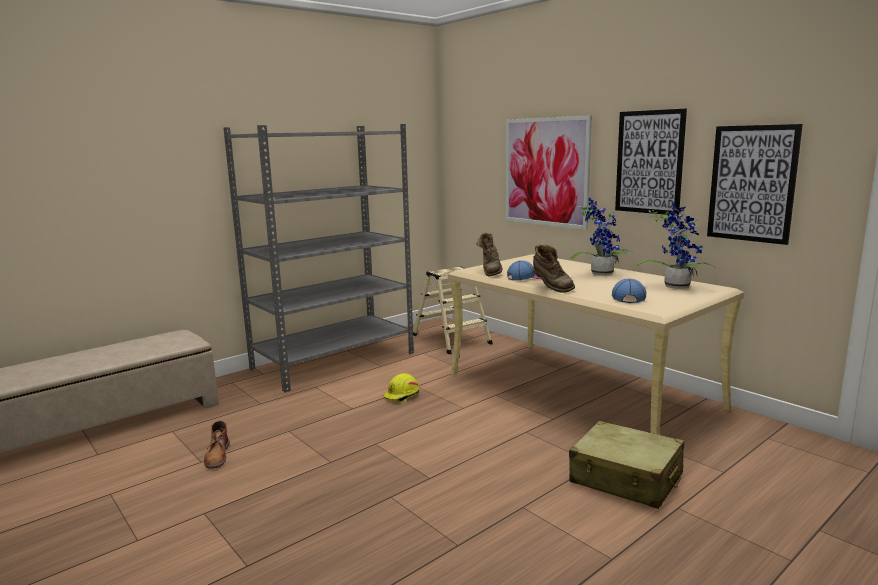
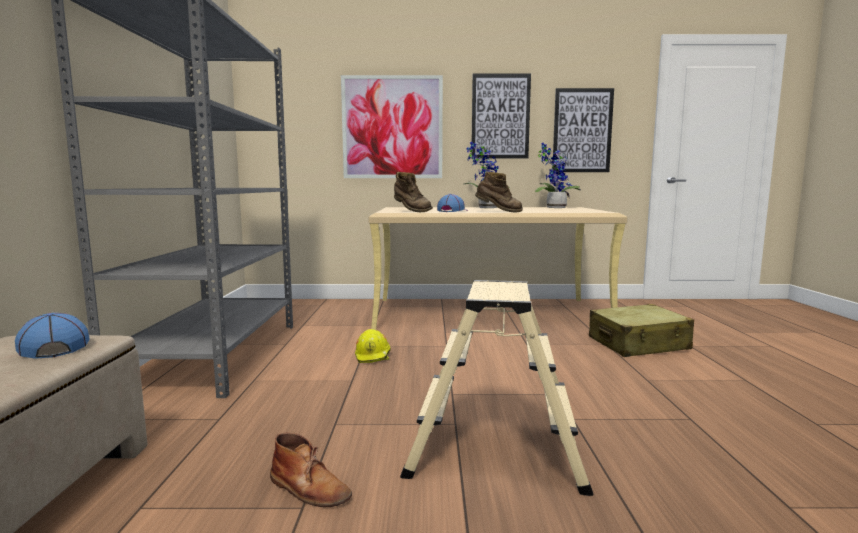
camera: 50 degrees left, 5 degrees down
(451, 339) = (303, 310): beige step ladder -> beige step ladder (495, 451)
(628, 297) = (561, 211): cap -> cap (54, 346)

